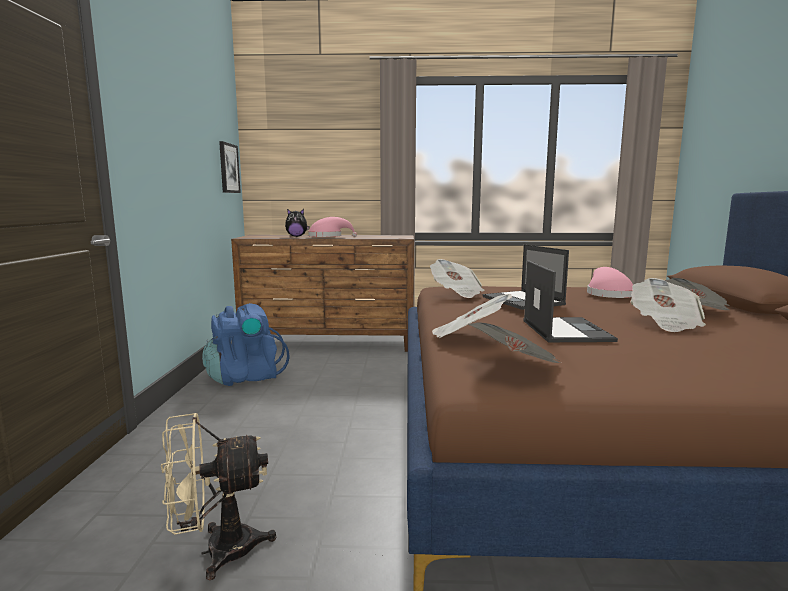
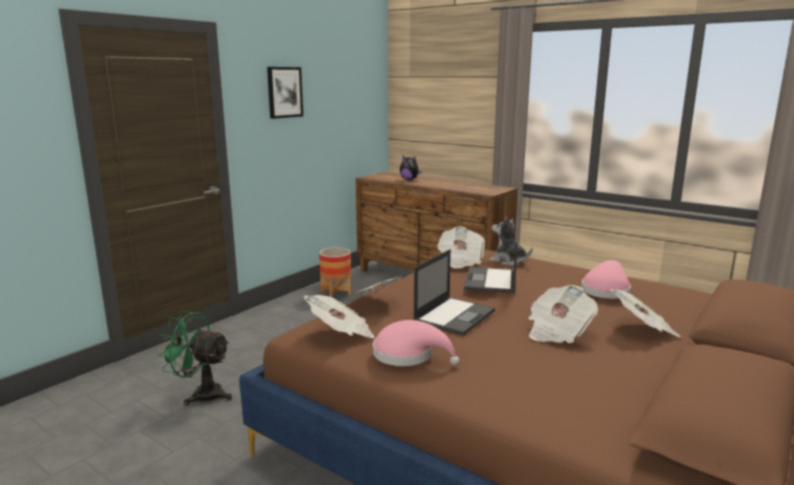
camera: 35 degrees right, 5 degrees up
(217, 551) = (201, 394): beige fan -> green fan
(228, 168) = (368, 115): picture -> picture (284, 92)
(245, 377) = (336, 294): blue backpack -> planter
(328, 237) = (431, 183): pink hat -> pink hat (408, 355)
(490, 289) = (508, 261): none -> plush toy

